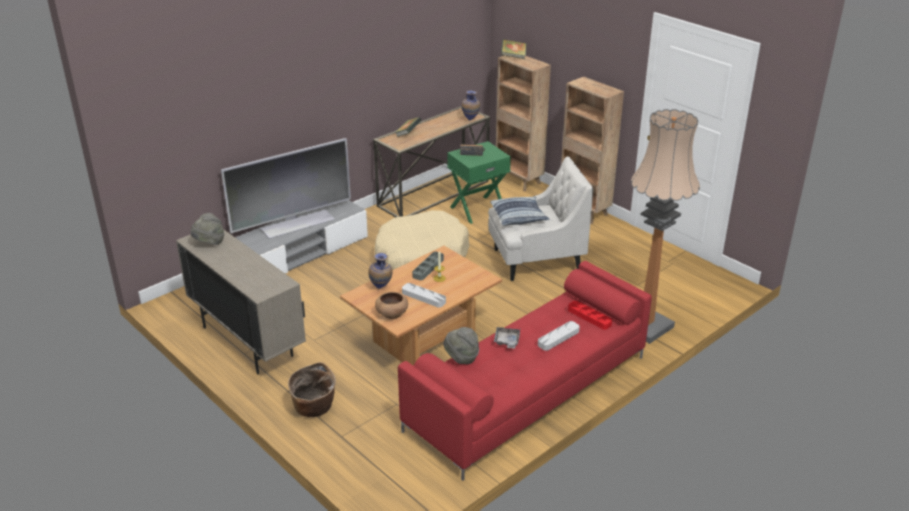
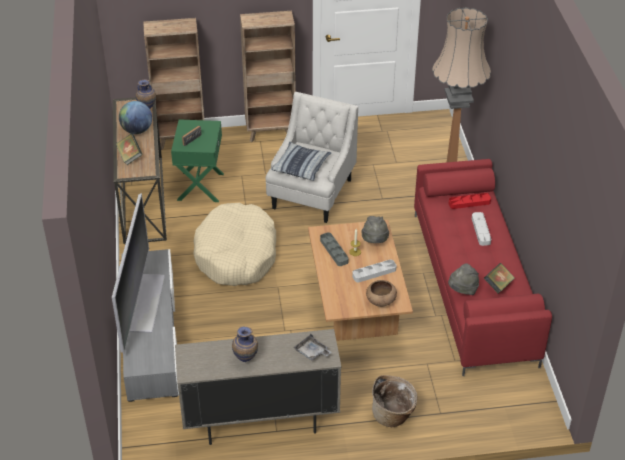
camera: 55 degrees left, 10 degrees up
(209, 243) = (207, 361): grey hat -> grey hat (374, 241)
(381, 287) = (337, 290): vase -> vase (246, 359)
(440, 126) = (137, 130): none -> globe
(507, 341) = (462, 258): grey tray -> grey tray (312, 352)
(513, 57) = (154, 27): book -> book (498, 285)

